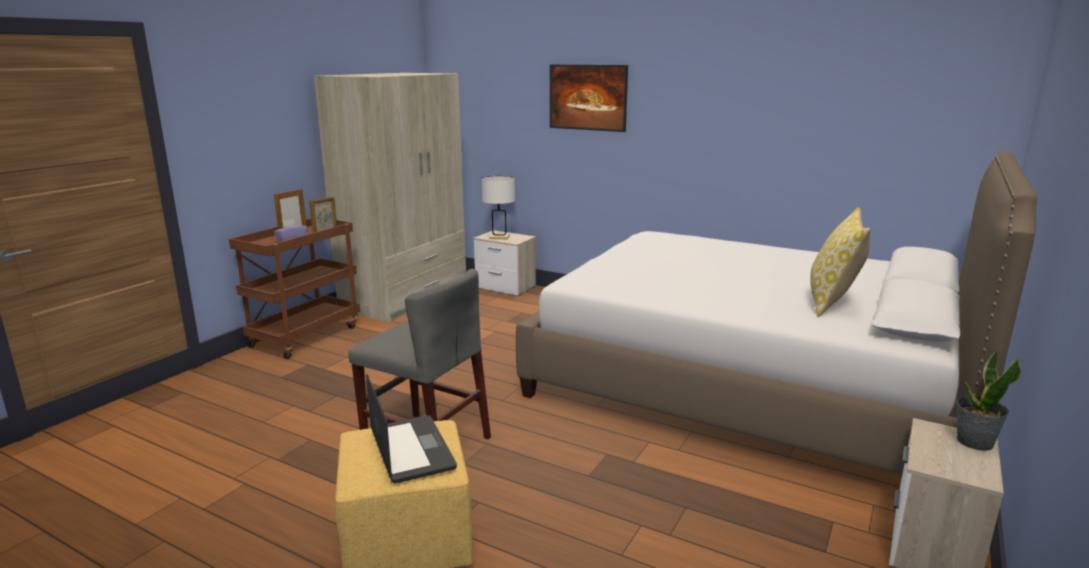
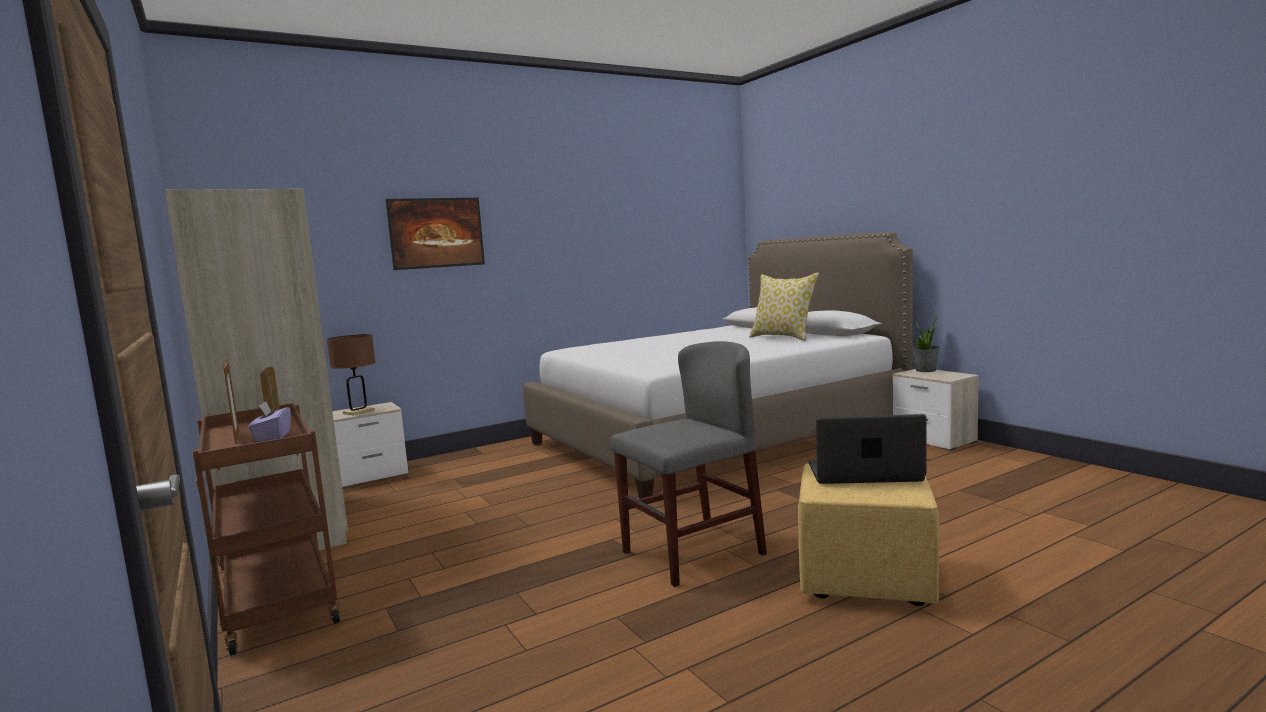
camera: 60 degrees left, 10 degrees down
(499, 237) = (359, 412): white table lamp -> brown table lamp

